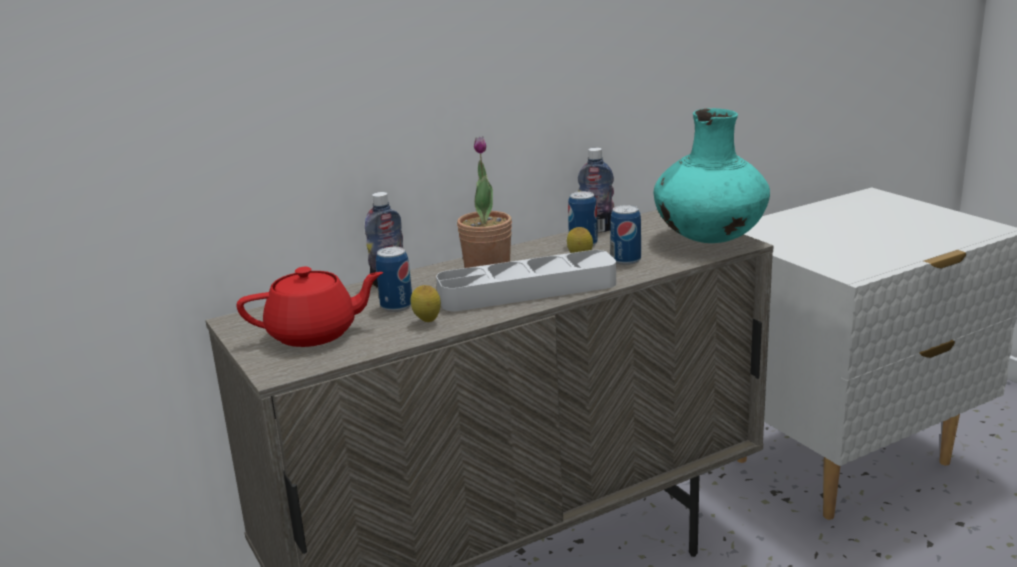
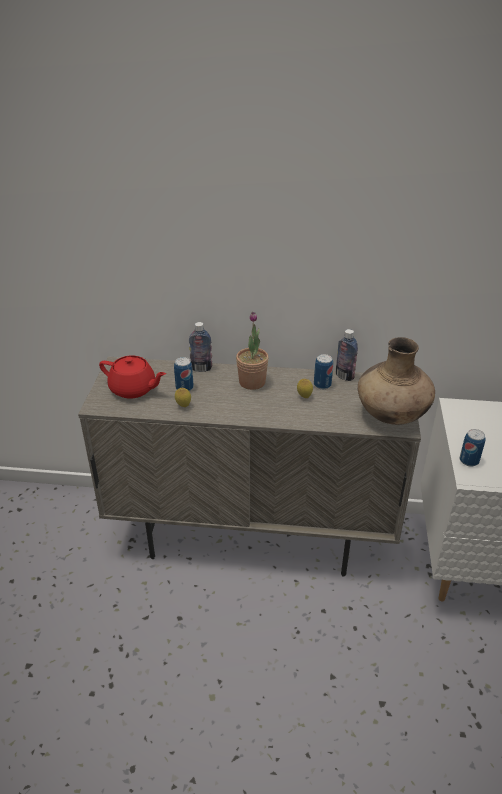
camera: 35 degrees right, 15 degrees up
(527, 290) = (251, 407): grey tray -> none
(626, 260) = (325, 409): can -> can (469, 460)
(709, 239) = (391, 415): turquoise vase -> brown vase

